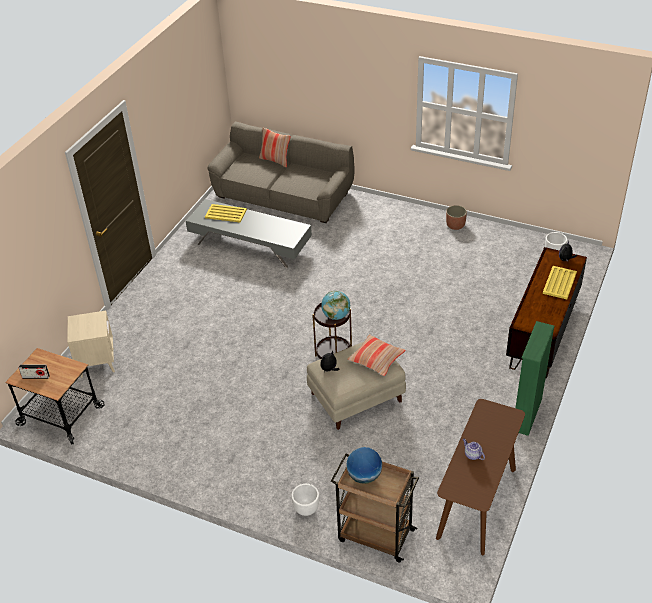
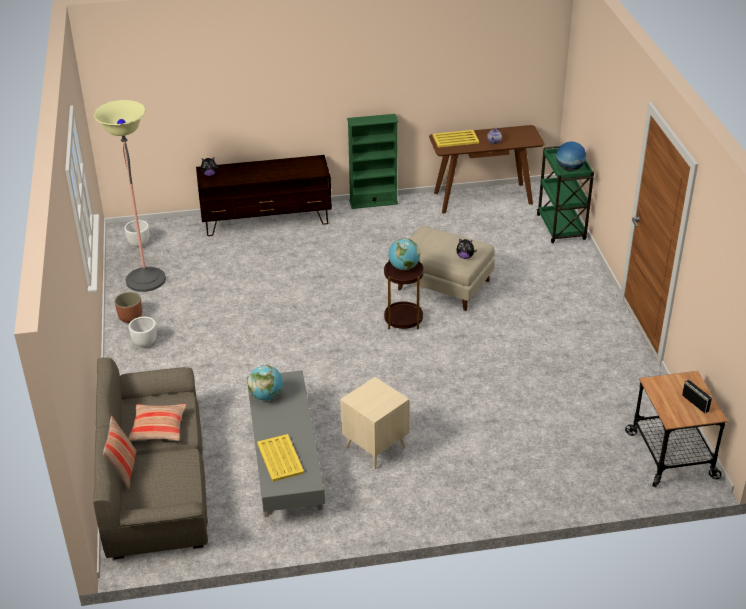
camera: 125 degrees left, 5 degrees down
(97, 363) = (585, 474): beige side table -> beige side table (375, 447)
(283, 226) = (266, 396): none -> globe
(306, 509) = (579, 264): white planter -> white planter (144, 343)
(374, 535) = (561, 228): brown cart -> green cart
(376, 359) = (426, 238): pillow -> pillow (158, 428)
(499, 244) = (145, 280): none -> floor lamp
(559, 282) = (247, 169): yellow tray -> yellow tray (455, 139)

